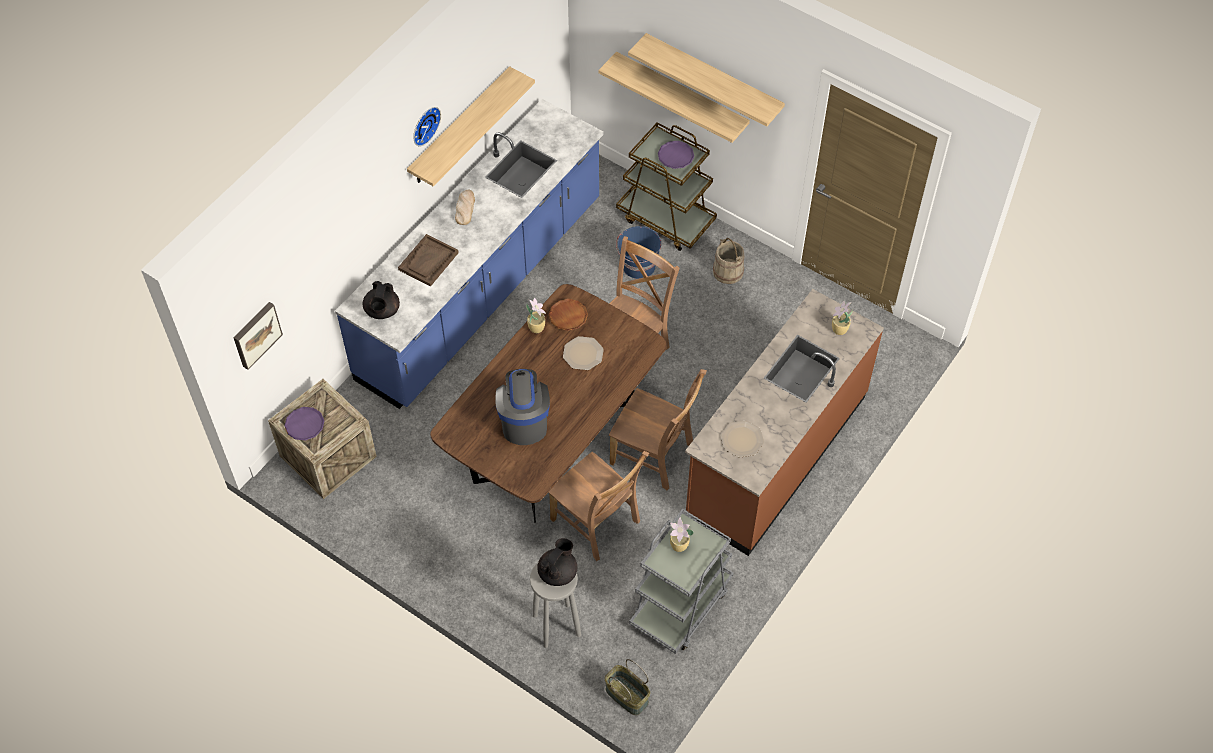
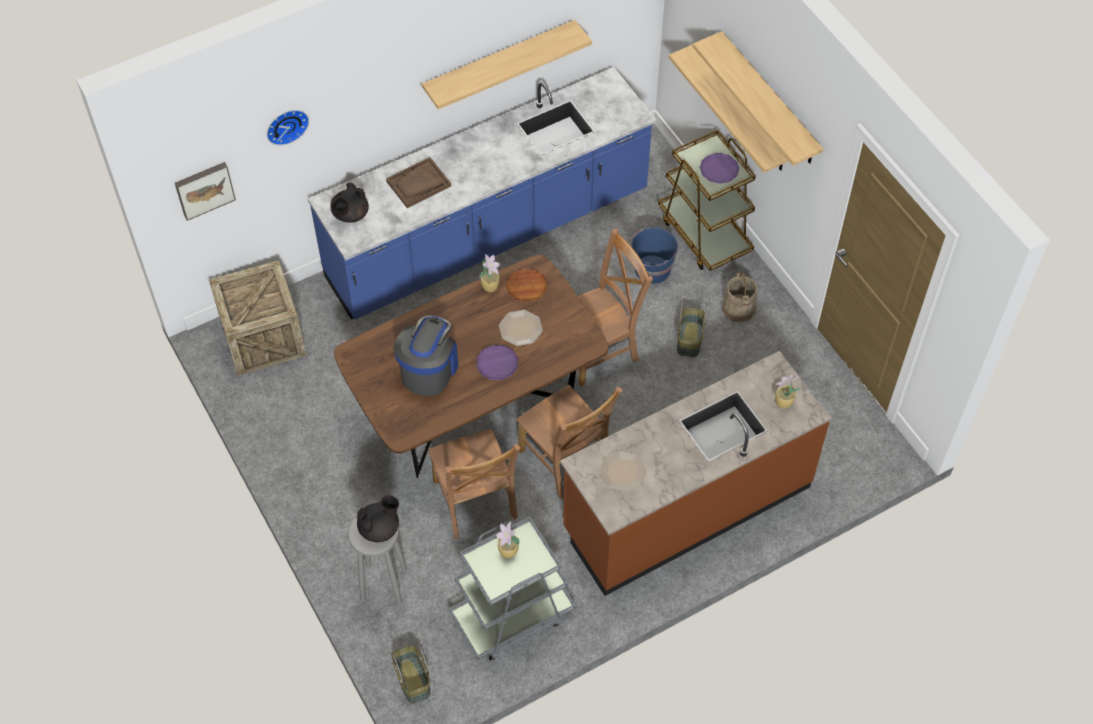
camera: 25 degrees right, 0 degrees up
(305, 425) = (238, 297): purple plate -> purple plate (497, 364)
(424, 125) = (450, 45): wall clock -> wall clock (286, 125)
(465, 208) = (481, 146): bread -> none
(702, 313) = (690, 340): none -> basket

